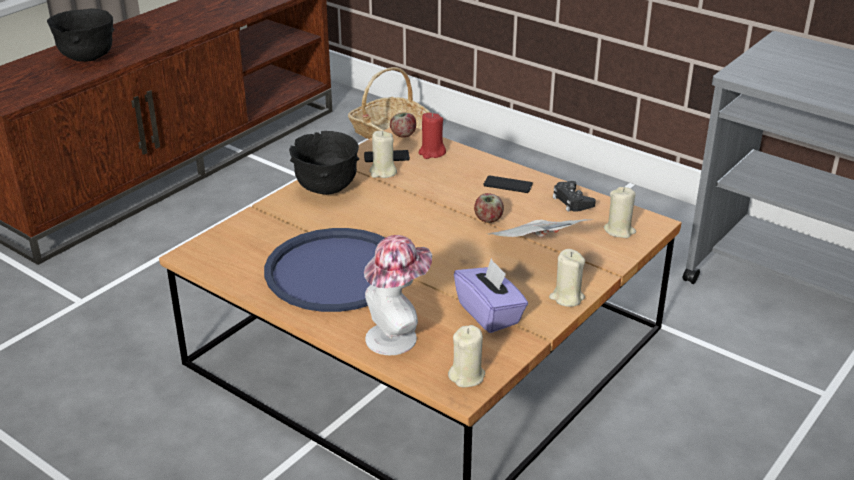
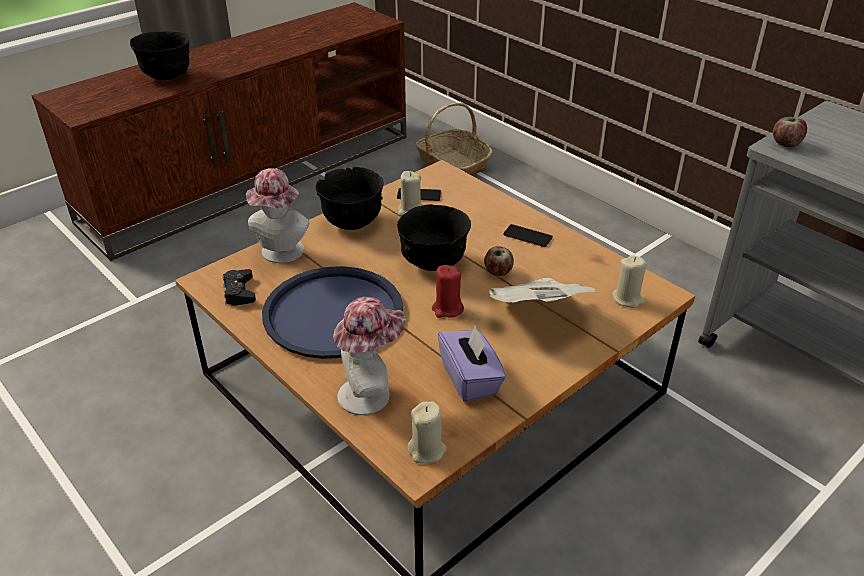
camera: 10 degrees right, 5 degrees up
(263, 224) = (281, 254): none -> hat
(403, 134) = (441, 173): apple -> apple (785, 144)
(421, 217) = (433, 263): none -> black bowl
(431, 153) = (463, 195): red candle -> red candle (447, 309)
(566, 297) = (554, 370): beige candle -> none
(572, 201) = (587, 260): black game controller -> black game controller (239, 292)

